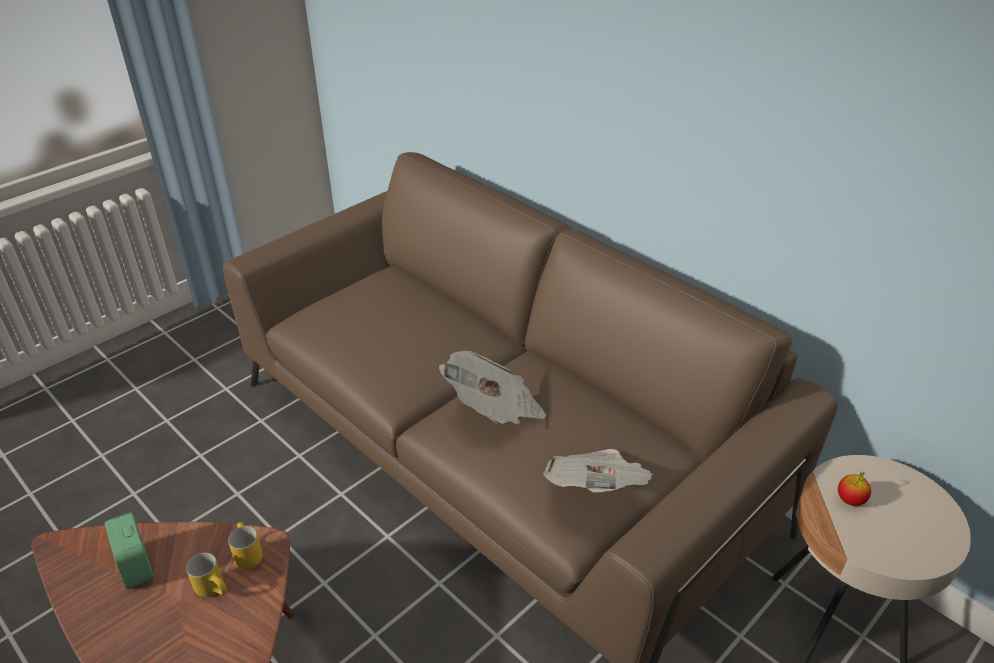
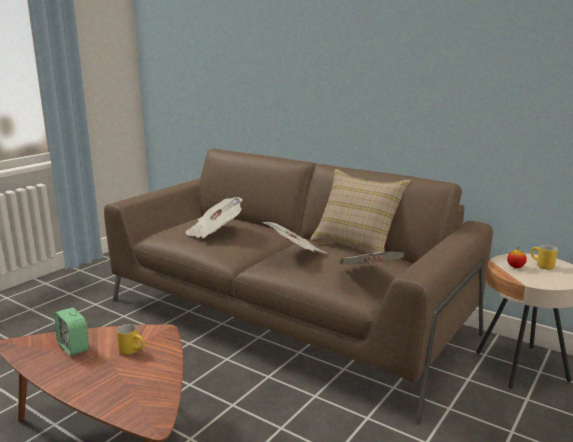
camera: 10 degrees left, 20 degrees down
(246, 554) = (149, 335): yellow mug -> yellow mug (541, 266)
(386, 329) = (214, 232): none -> newspaper
(604, 390) = (356, 245): none -> beige pillow

